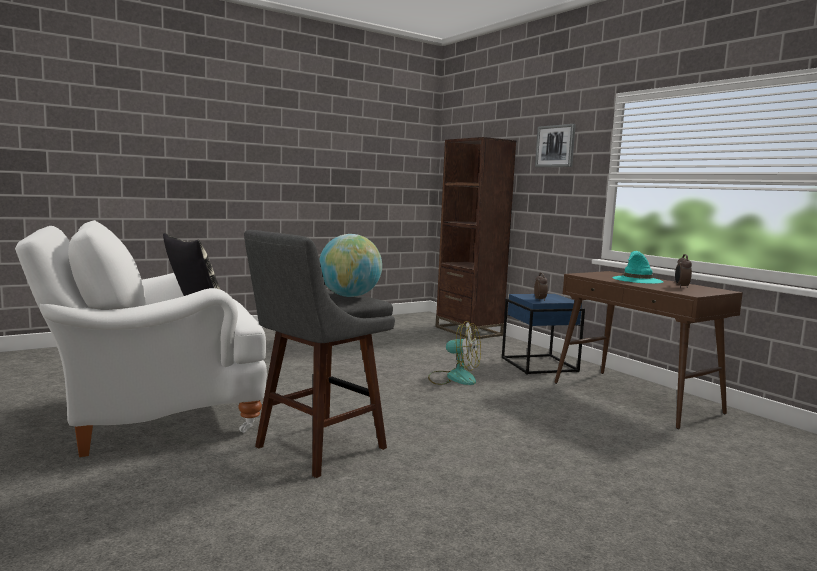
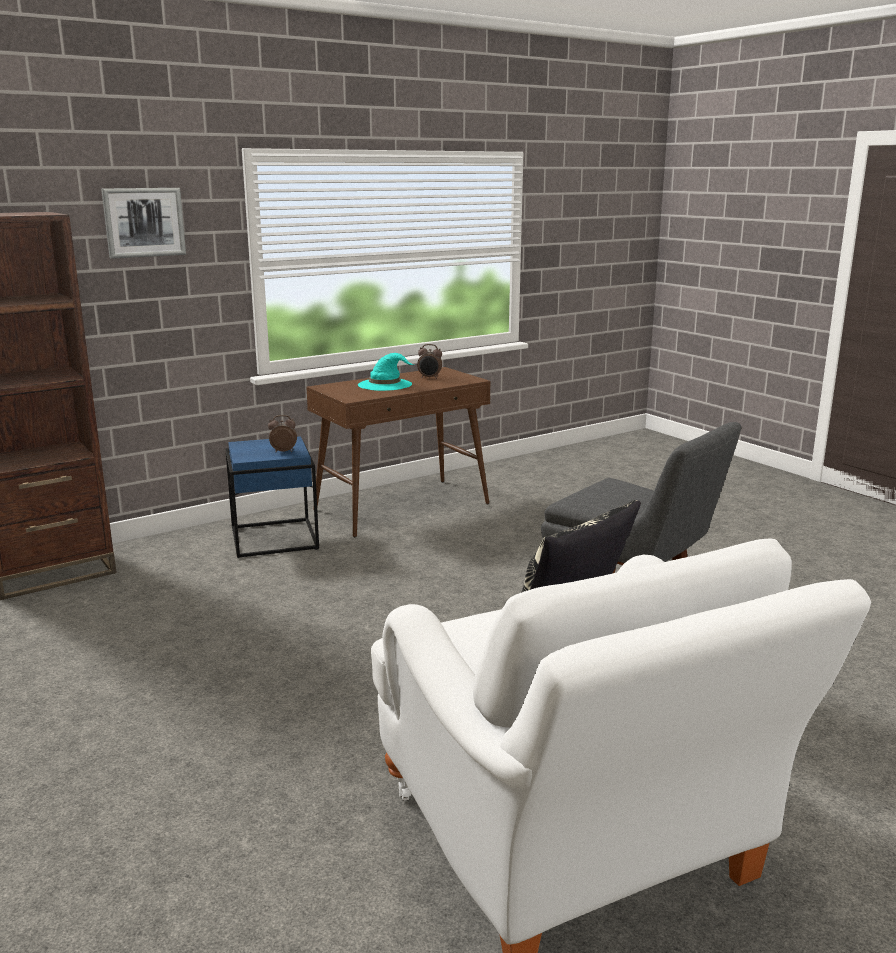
camera: 90 degrees left, 10 degrees up
(349, 296) = (617, 488): globe -> none
(454, 378) = (334, 593): fan -> none

